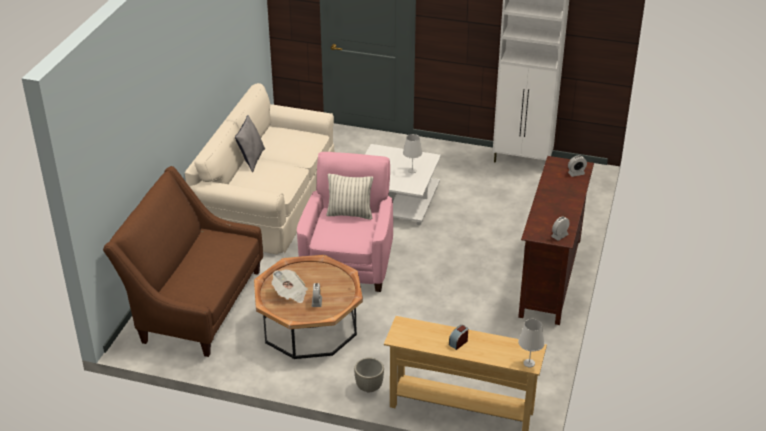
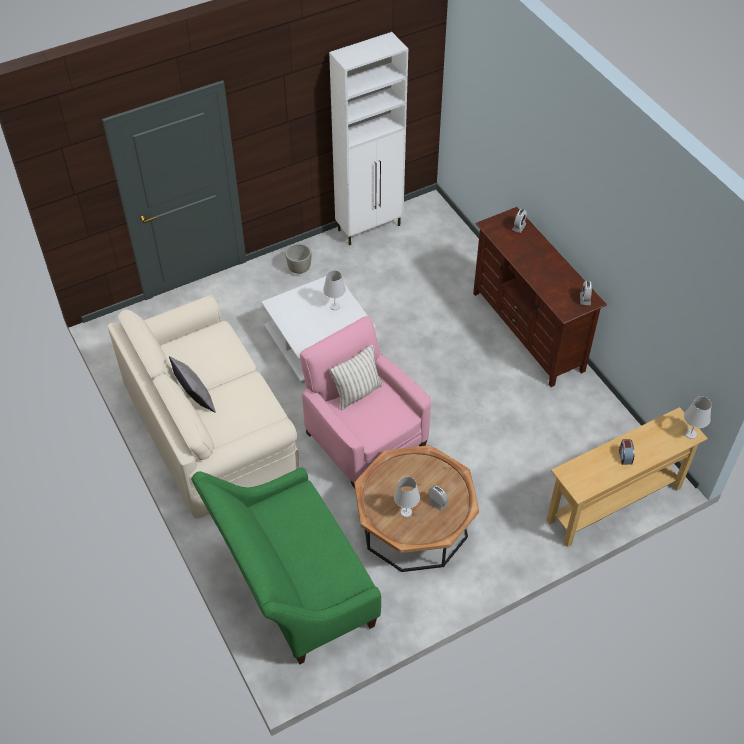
camera: 45 degrees left, 15 degrees up
(195, 304) = (292, 586): brown sofa -> green sofa
(290, 294) = (406, 512): newspaper -> white table lamp
(369, 387) = (530, 542): grey planter -> grey planter (299, 269)

